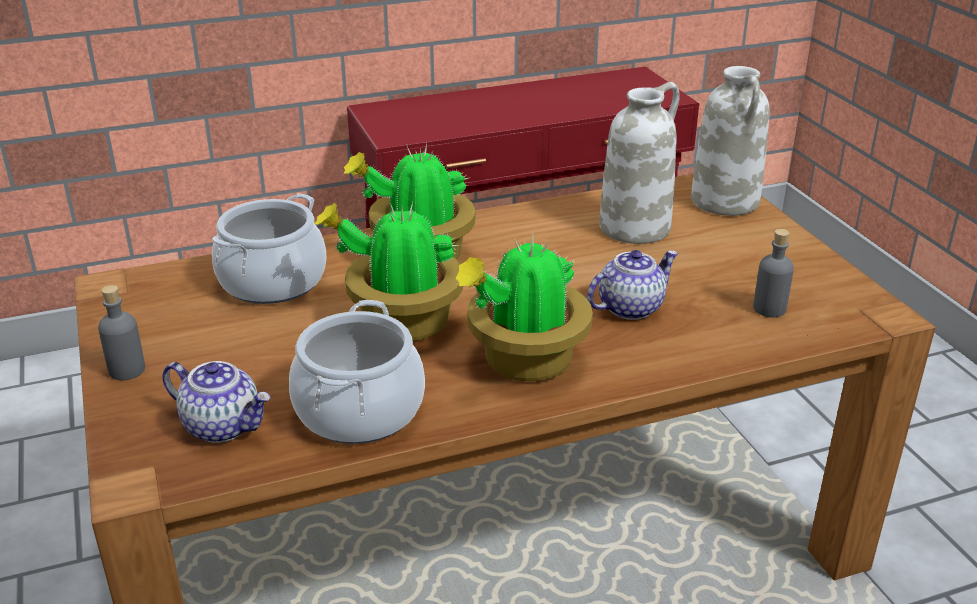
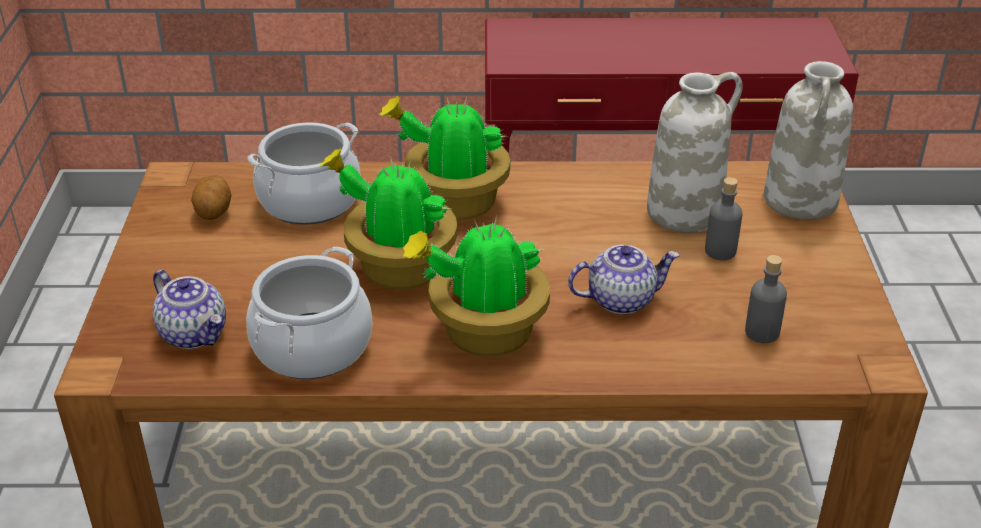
camera: 20 degrees right, 5 degrees up
(127, 370) = (146, 263): grey bottle -> grey bottle (720, 251)
(175, 309) = (214, 212): none -> potato

